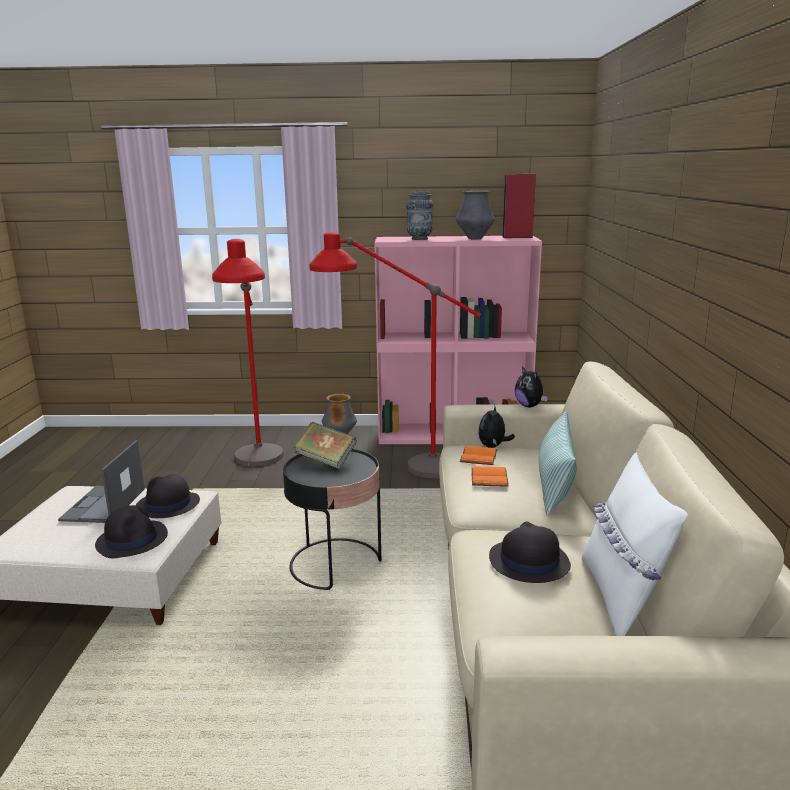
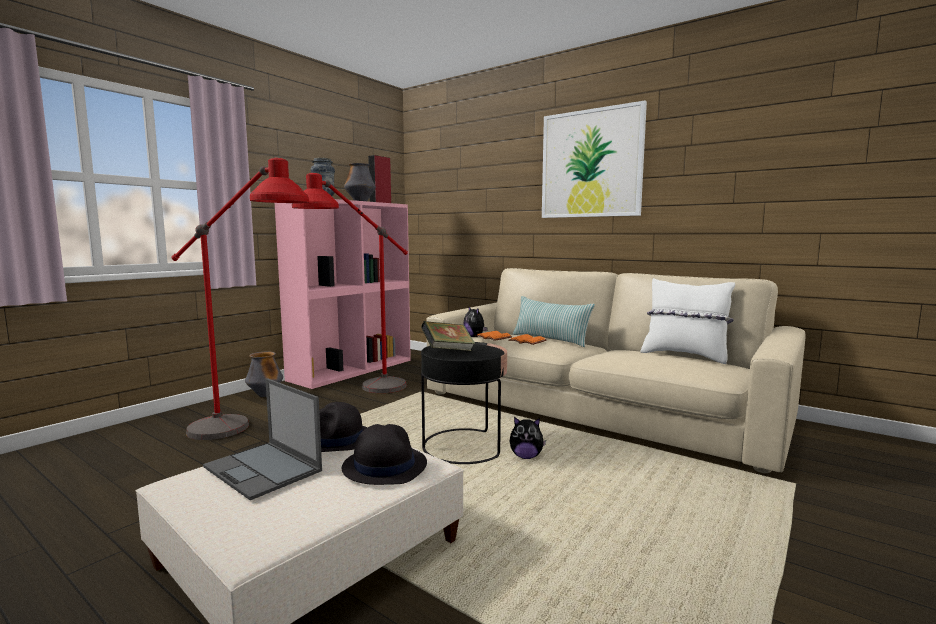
camera: 55 degrees left, 10 degrees down
(528, 562) = (642, 355): black hat -> none
(529, 406) = (475, 307): plush toy -> plush toy (526, 457)
(698, 216) = (591, 164): none -> picture

